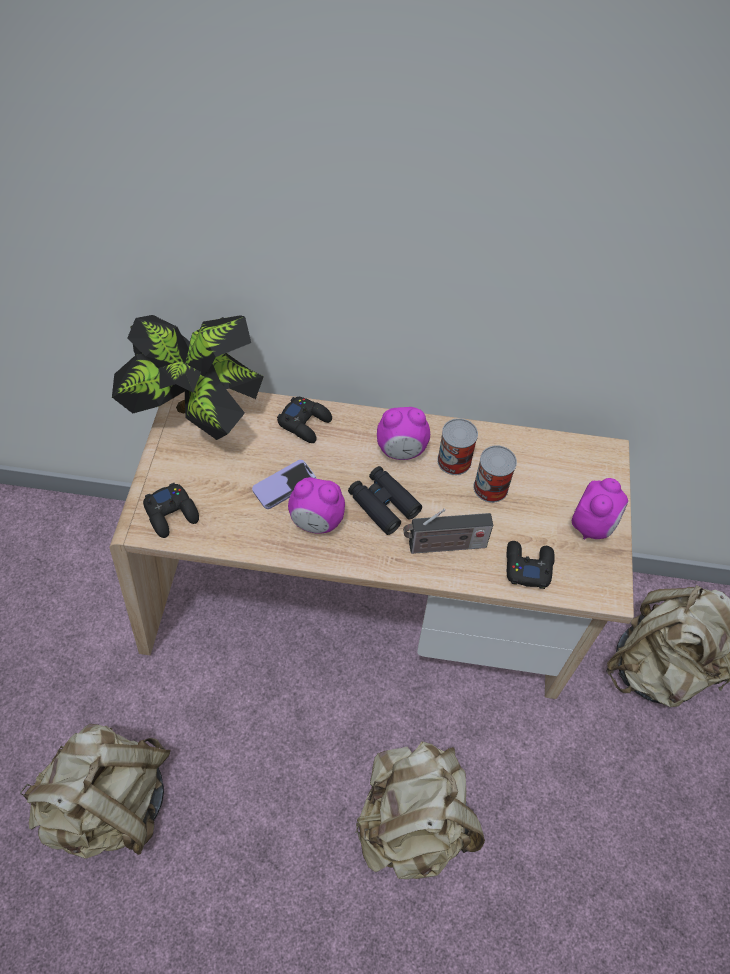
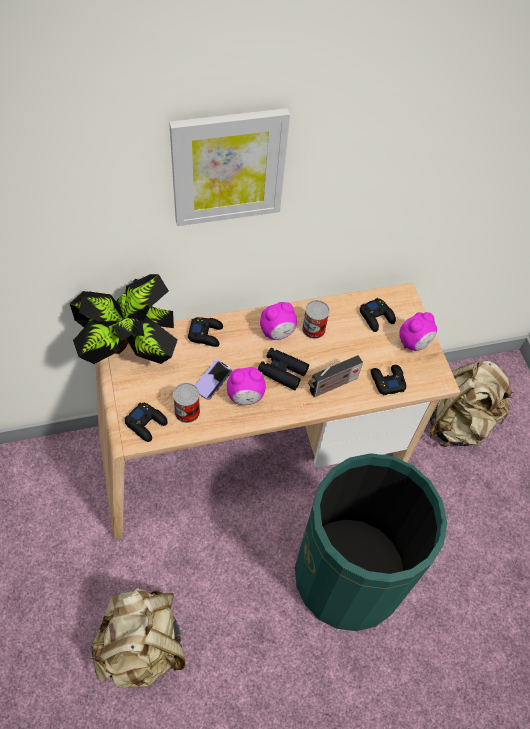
camera: 25 degrees left, 0 degrees up
(352, 176) = (228, 167): none -> picture
(414, 820) = (348, 576): beige backpack -> green trash can
(490, 487) = (343, 339): can -> can (187, 411)
(552, 472) = (376, 317): none -> black game controller
(592, 525) = (414, 343): alarm clock -> alarm clock turned 45 degrees clockwise

